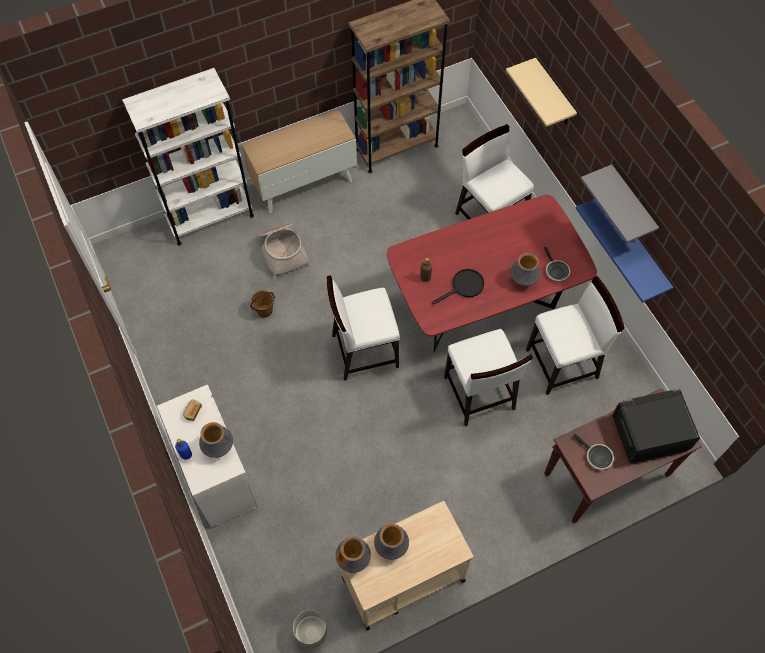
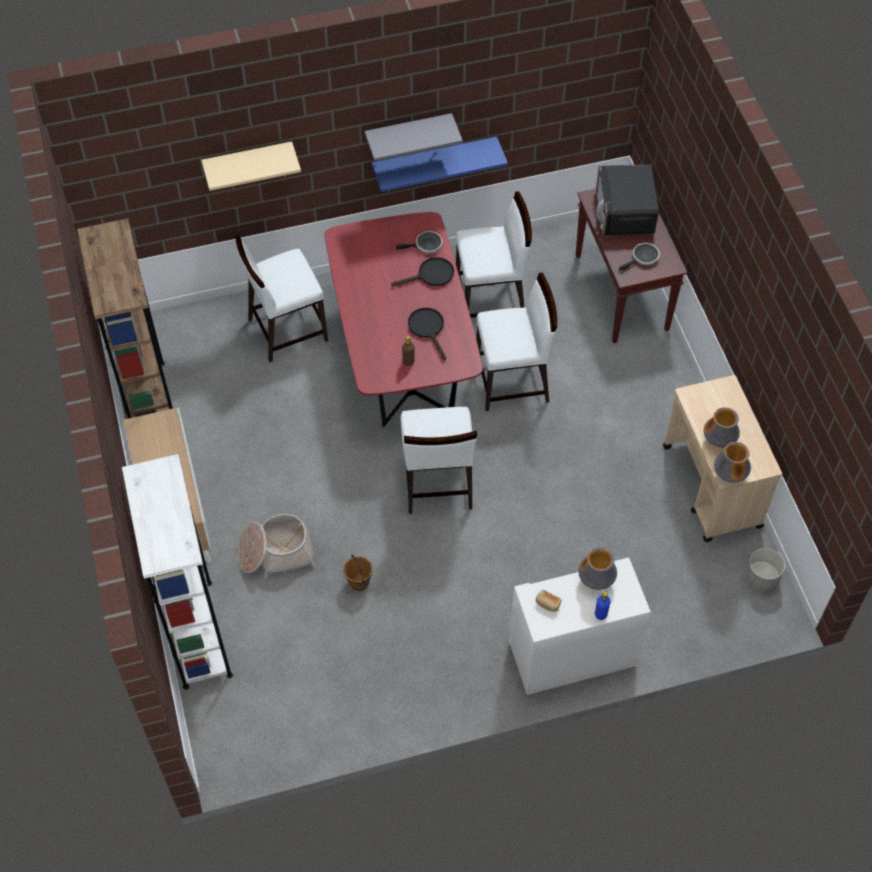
camera: 80 degrees left, 5 degrees down
(523, 280) = (431, 275): vase -> black frying pan
(563, 364) = (491, 301): white chair -> white chair turned 90 degrees clockwise

